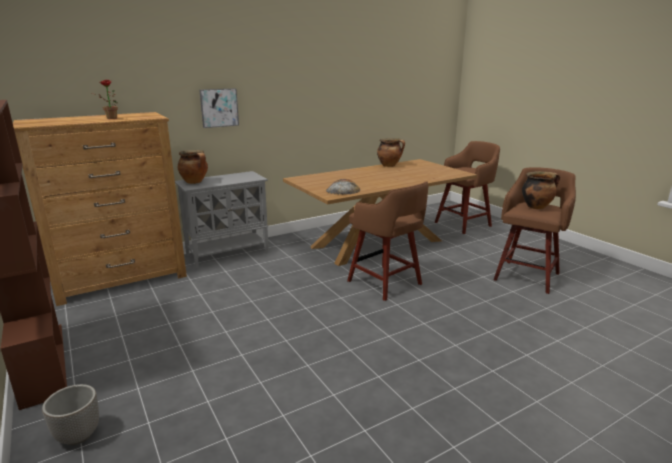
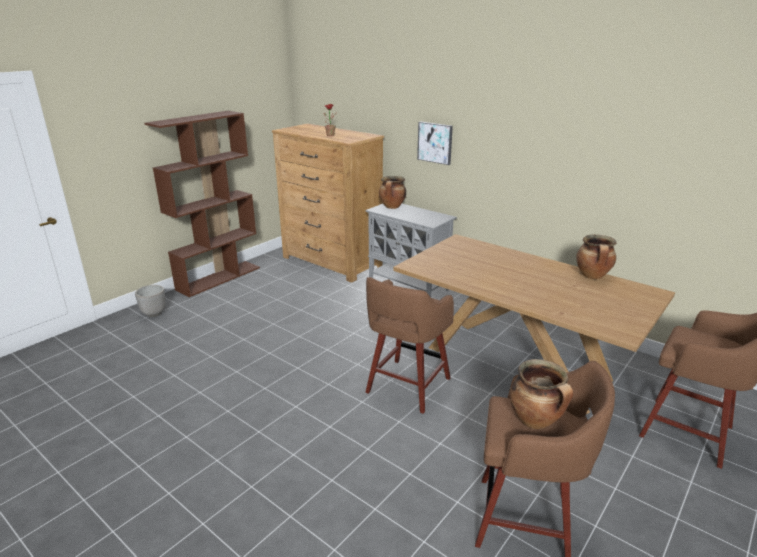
camera: 70 degrees right, 5 degrees up
(343, 190) = (437, 267): bread -> none

